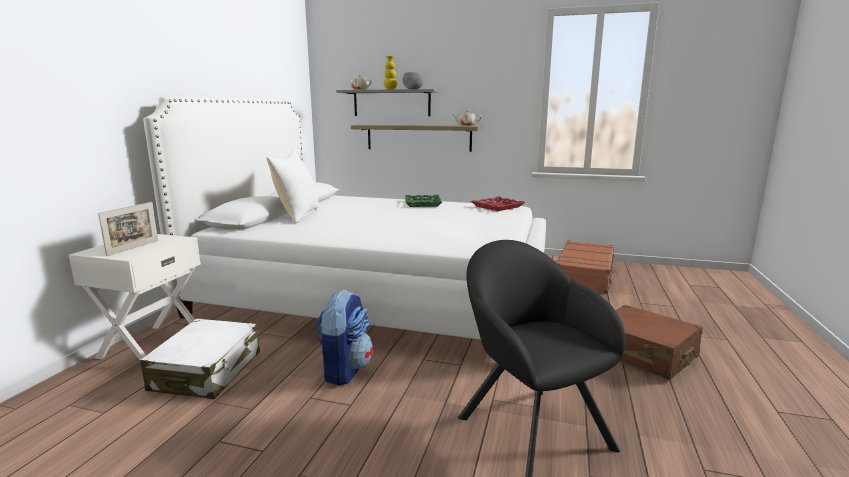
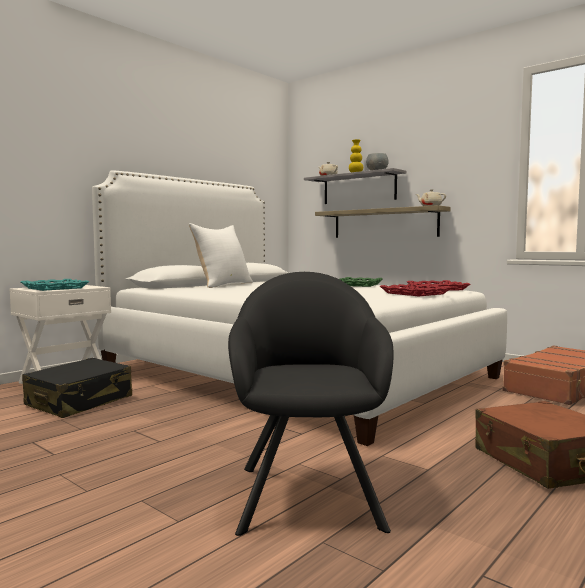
camera: 25 degrees right, 10 degrees down
(133, 248) = (55, 288): picture frame -> turquoise tray
(207, 371) = (80, 401): white suitcase -> black suitcase
(345, 369) = (187, 418): backpack -> none
(497, 218) = (414, 293): none -> red tray

